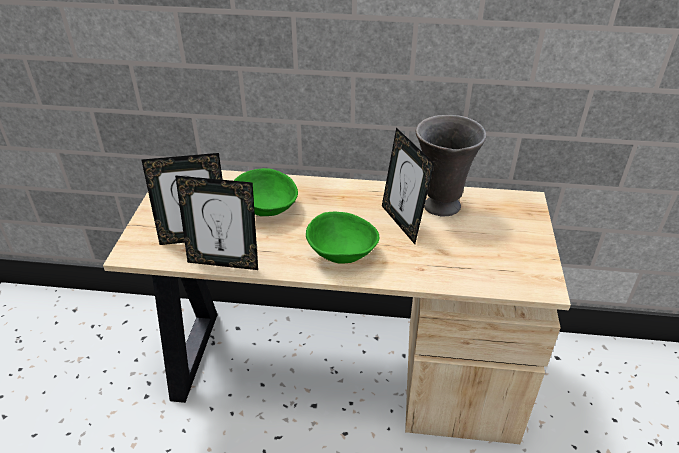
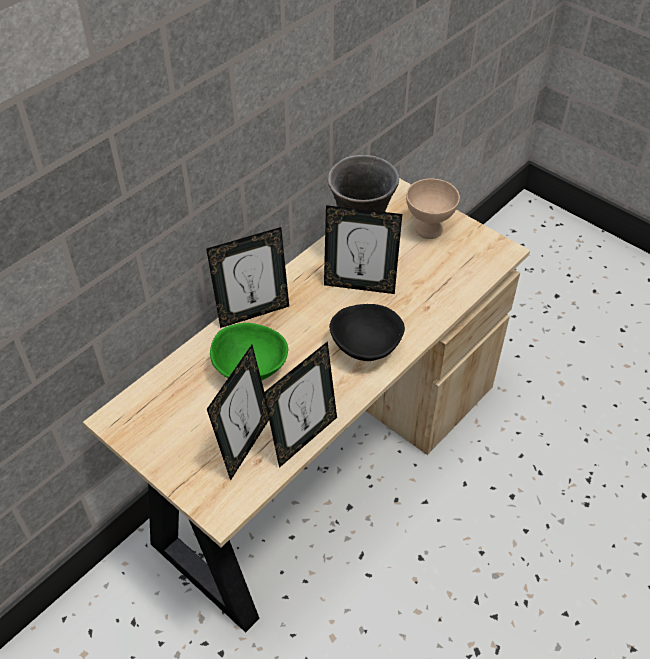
camera: 55 degrees left, 10 degrees up
(318, 187) = (253, 312): none -> picture frame
(342, 254) = (365, 347): green bowl -> black bowl
(510, 232) = (429, 229): none -> beige bowl

